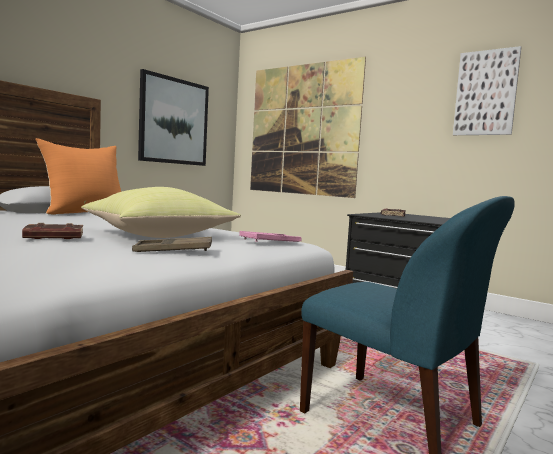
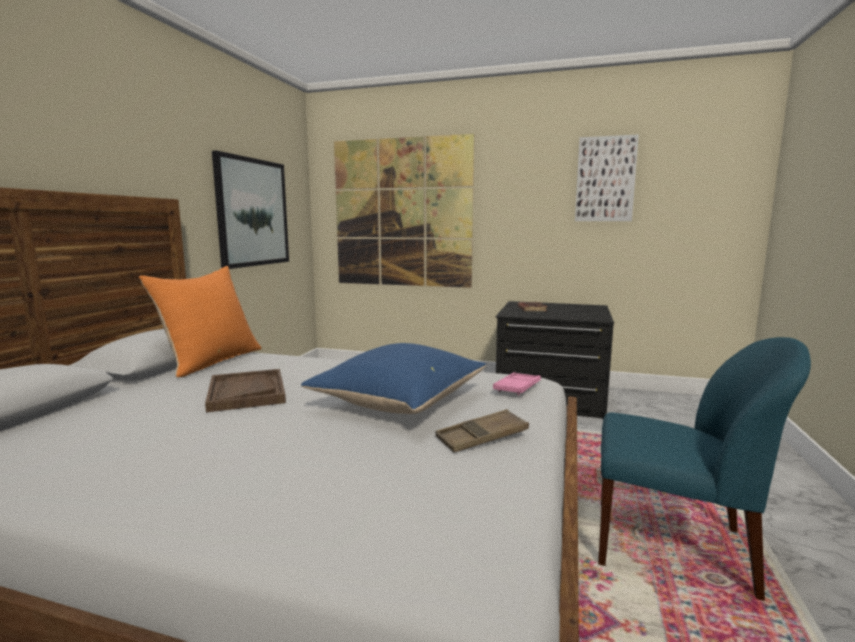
camera: 20 degrees left, 5 degrees up
(53, 237) = (322, 445): brown book -> none
(71, 221) = (246, 392): none -> brown tray
(160, 236) = (399, 403): yellow pillow -> blue pillow

